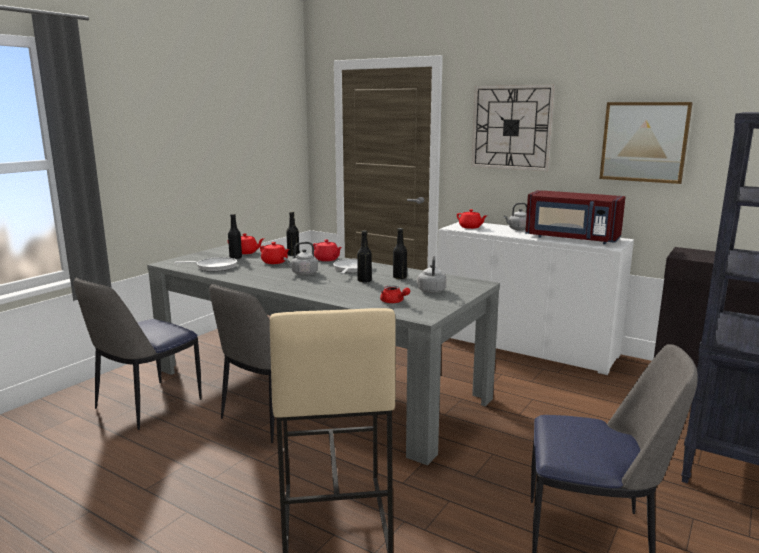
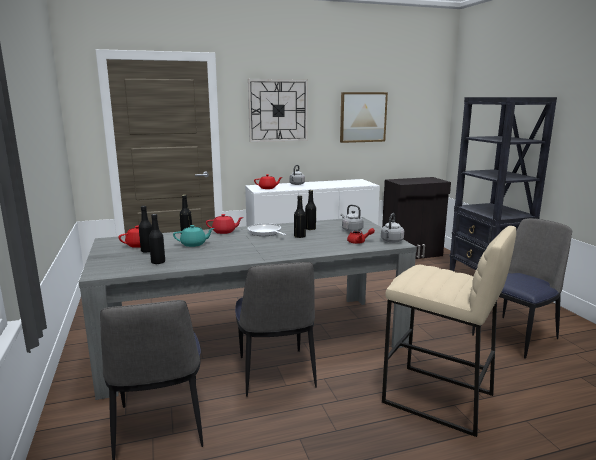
camera: 50 degrees left, 0 degrees up
(214, 267) = (158, 262): frying pan -> black bottle
(274, 262) = (194, 244): red teapot -> turquoise teapot
(303, 273) = (246, 244): grey kettle -> grey kettle (391, 241)
(571, 238) = (339, 184): red microwave -> none

